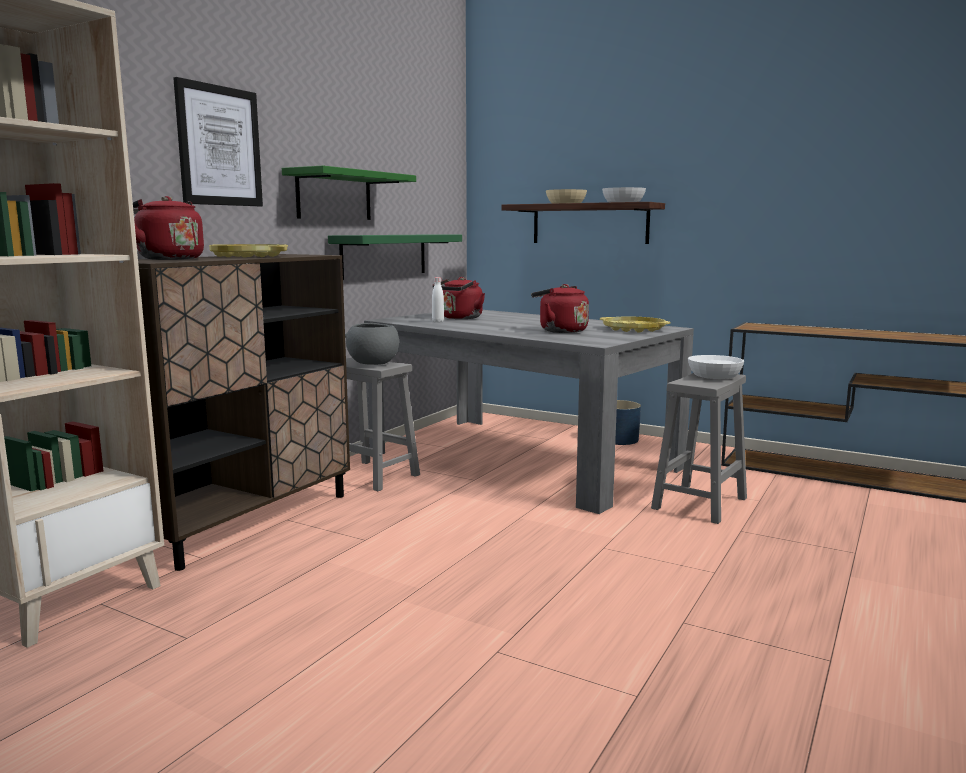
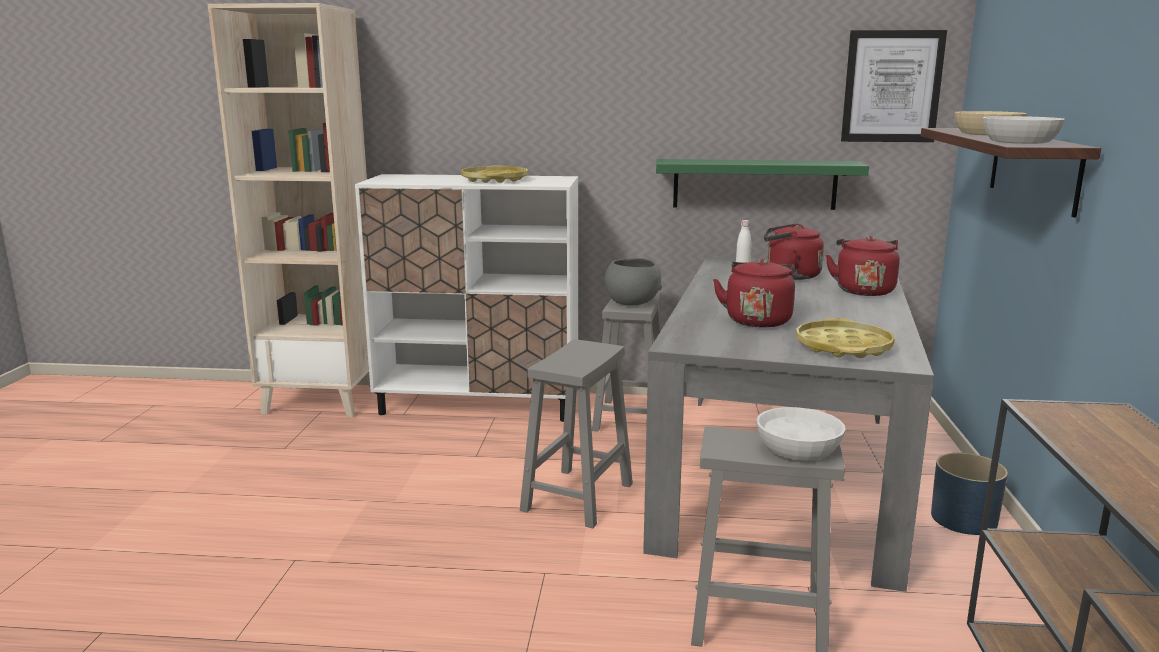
camera: 65 degrees right, 5 degrees up
(167, 259) = (422, 178): red kettle -> red kettle (863, 290)
(219, 146) = (519, 76): picture -> picture (892, 86)
(244, 520) = (479, 405): brown cabinet -> white cabinet
(334, 196) = (671, 116): green shelf -> none
(492, 516) = (578, 496): none -> grey stool

